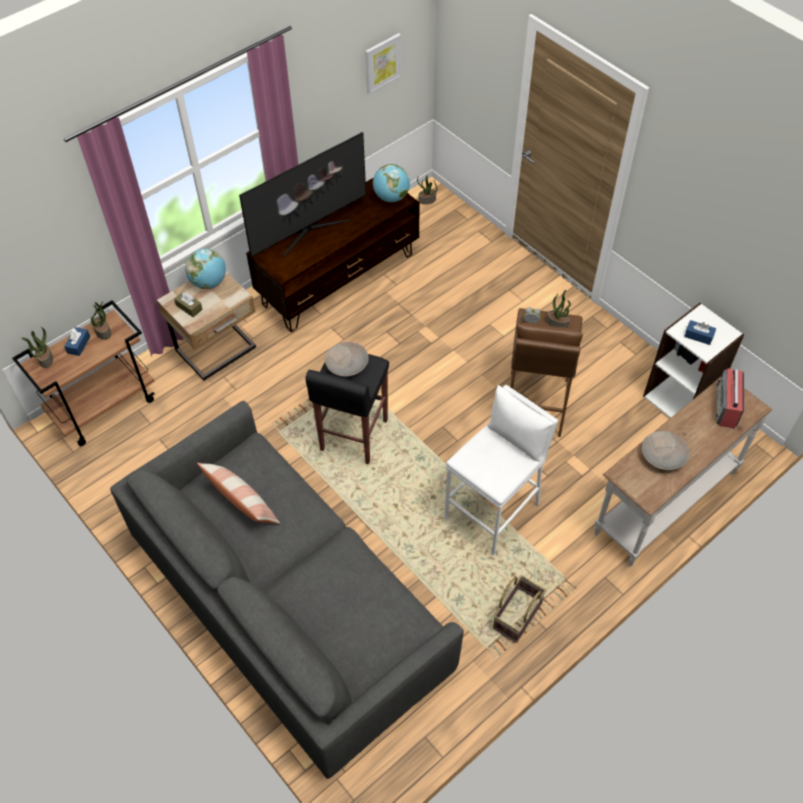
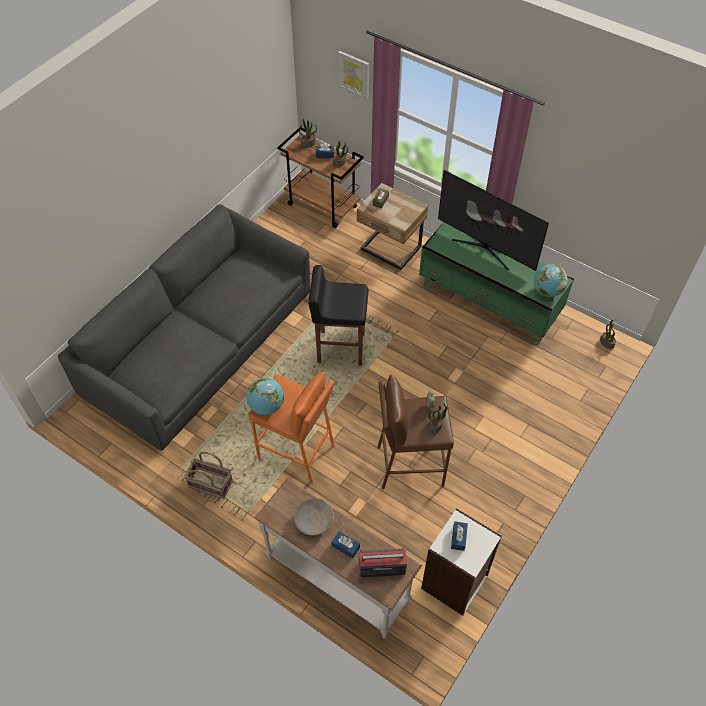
camera: 75 degrees right, 0 degrees up
(209, 282) = (407, 205): globe -> globe (266, 406)
(242, 502) = (236, 279): pillow -> none
(339, 279) = (488, 303): brown tv stand -> green tv stand
(347, 365) = (349, 296): beige bowl -> none
(382, 63) = (625, 208): picture -> picture (354, 74)
(493, 511) = (297, 452): white stool -> orange stool
(698, 433) = (345, 546): none -> blue tissue box

